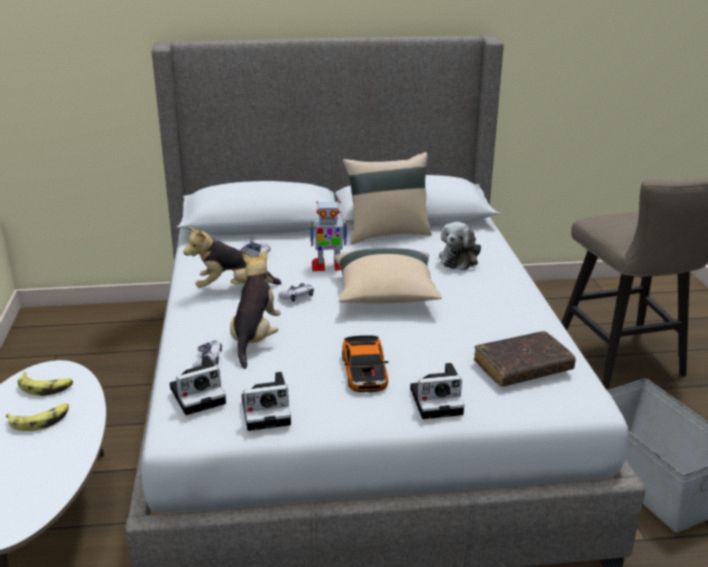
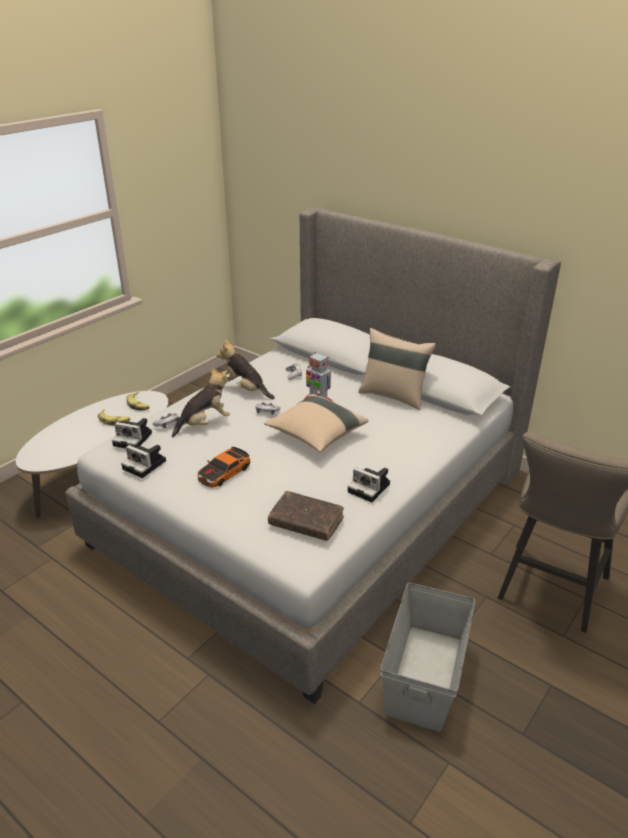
camera: 45 degrees right, 5 degrees up
(438, 400) = (227, 510): camera -> camera (370, 488)
(460, 259) = (406, 435): plush toy -> none

